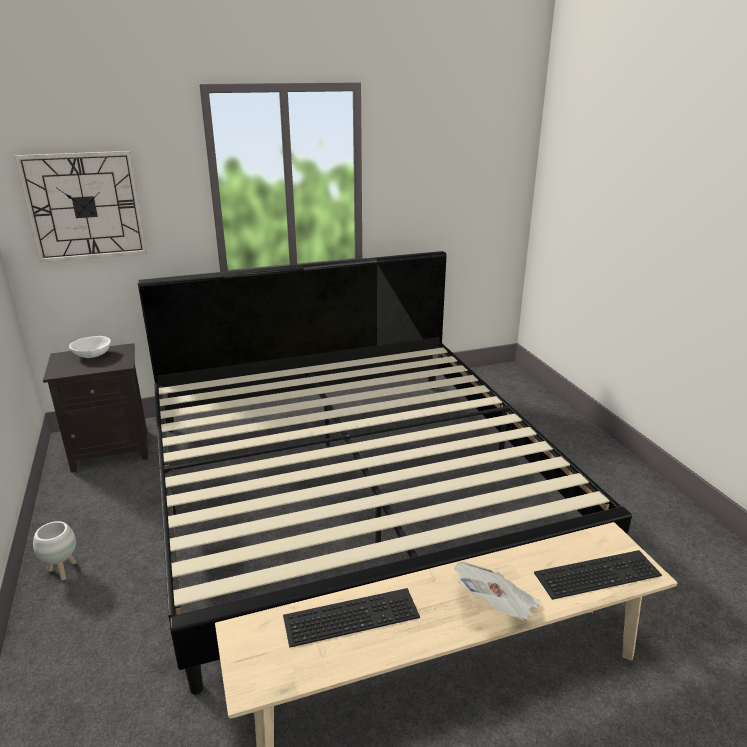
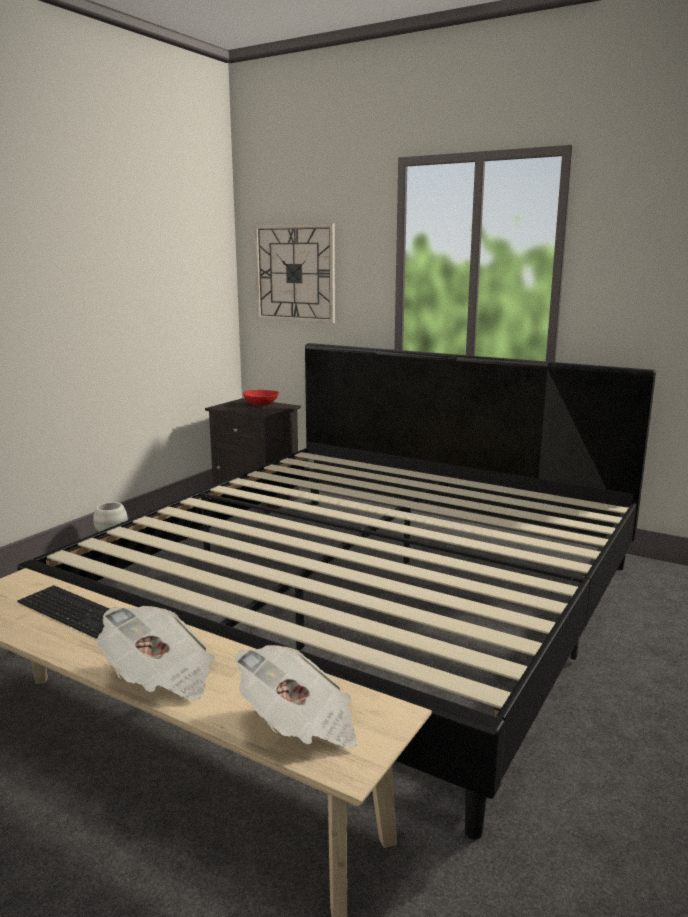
camera: 50 degrees right, 10 degrees down
(92, 354) = (261, 404): white bowl -> red bowl
(597, 572) = (300, 725): keyboard -> newspaper

